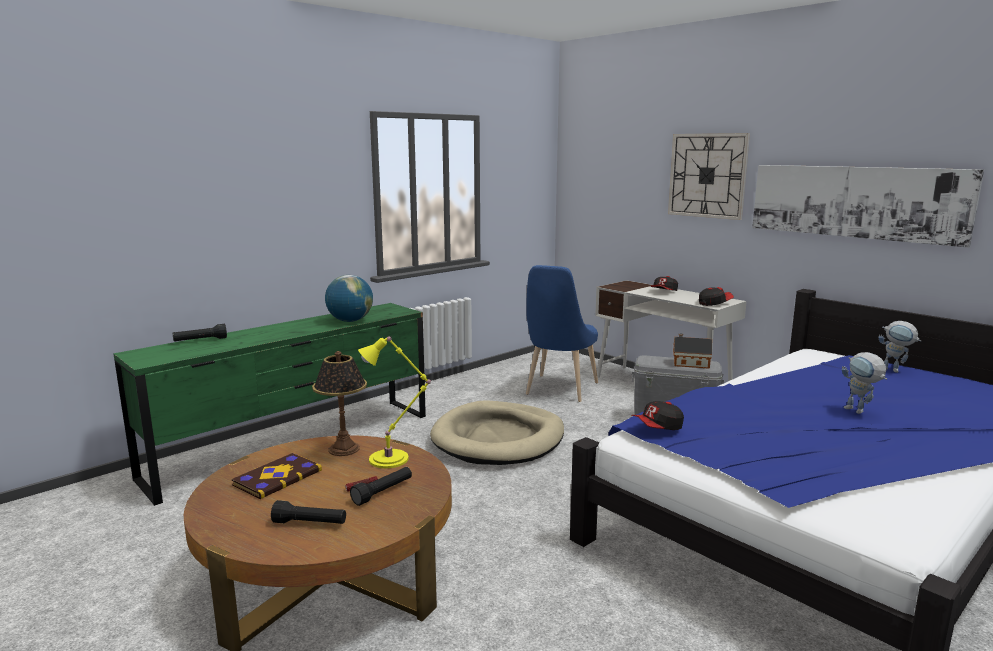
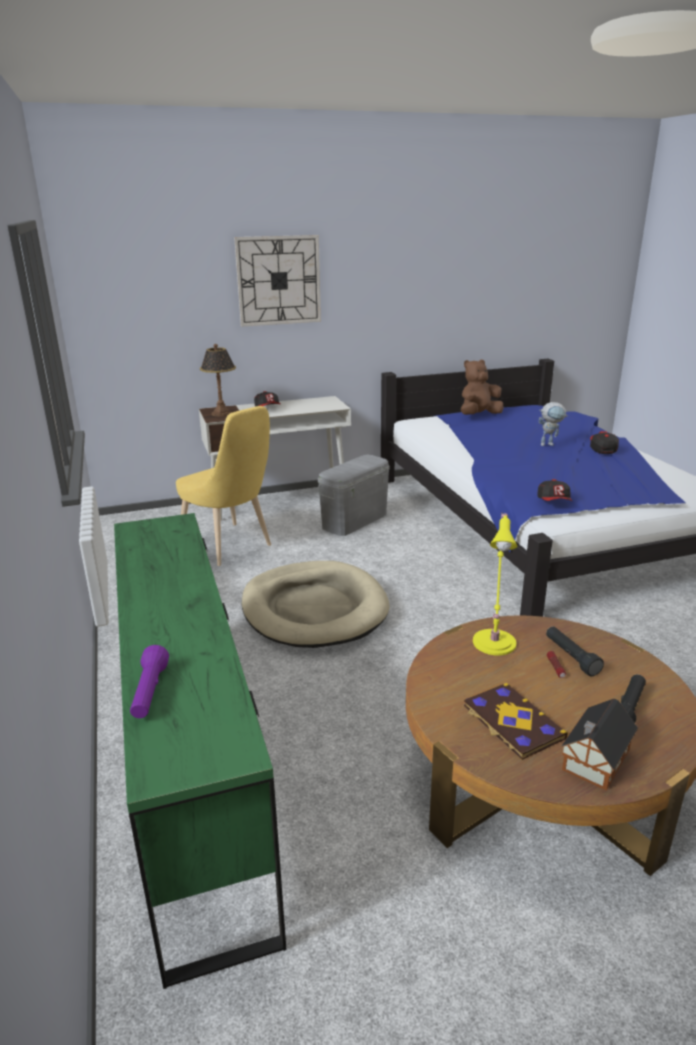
camera: 65 degrees left, 10 degrees up
(200, 340) = (149, 692): black flashlight -> purple flashlight
(344, 449) = (454, 666): table lamp -> table lamp (222, 413)
(350, 321) = (181, 560): globe -> none
(559, 390) = (229, 547): blue chair -> yellow chair
(689, 363) = (361, 463): toy house -> toy house (594, 761)
(714, 303) = (331, 405): cap -> cap (602, 449)
(855, 202) = (412, 292): picture -> none
(895, 370) = (478, 415): toy robot -> brown plush toy

